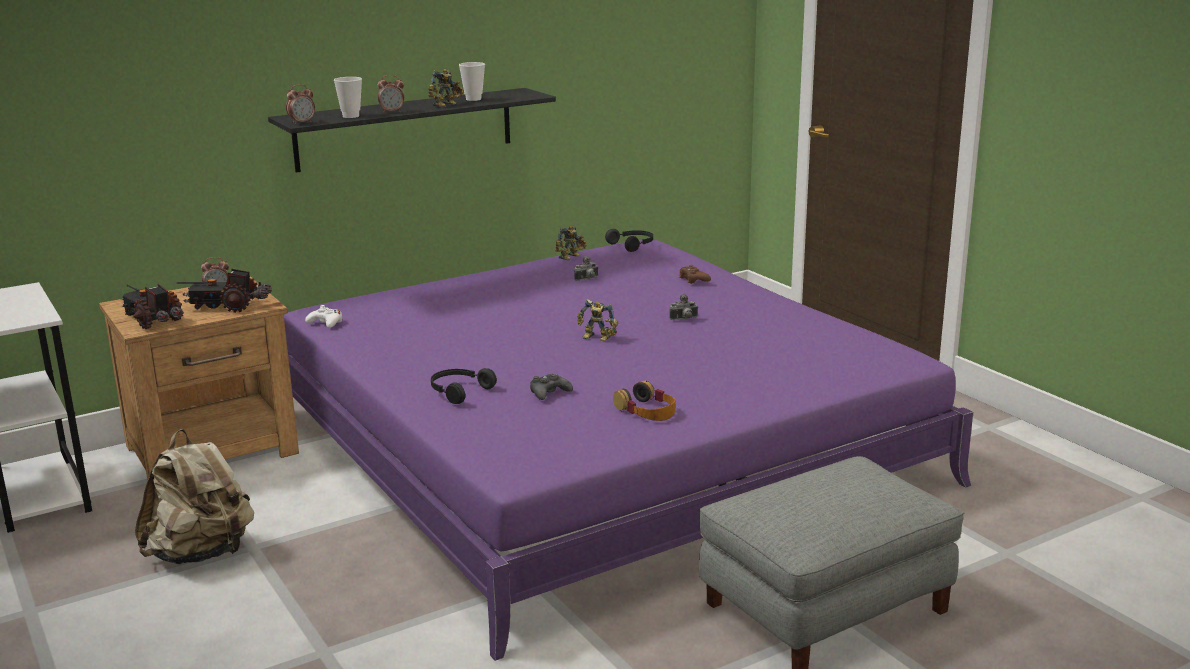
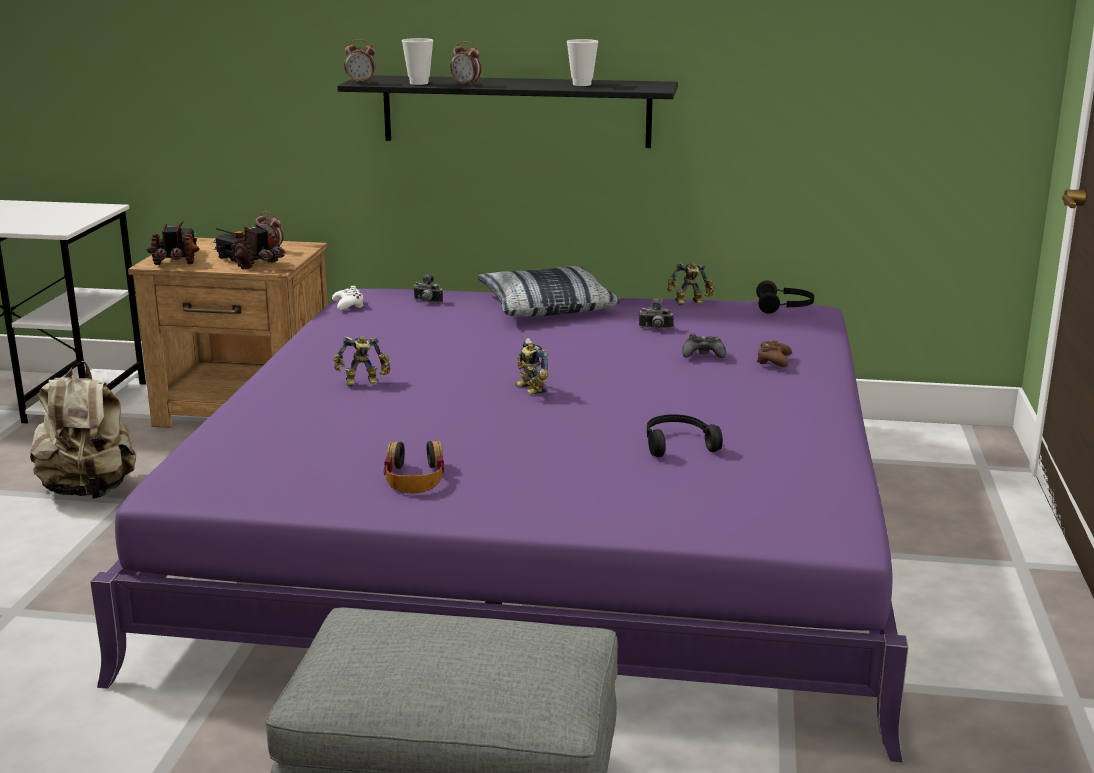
camera: 40 degrees right, 0 degrees up
(446, 105) = (535, 86): toy robot -> toy robot (363, 383)
(458, 391) = (303, 398): black headphones -> black headphones (677, 444)
(476, 284) = (546, 306): none -> pillow
(549, 392) = (369, 426): black game controller -> black game controller (703, 354)
(684, 319) = (669, 399): camera -> camera (426, 302)

